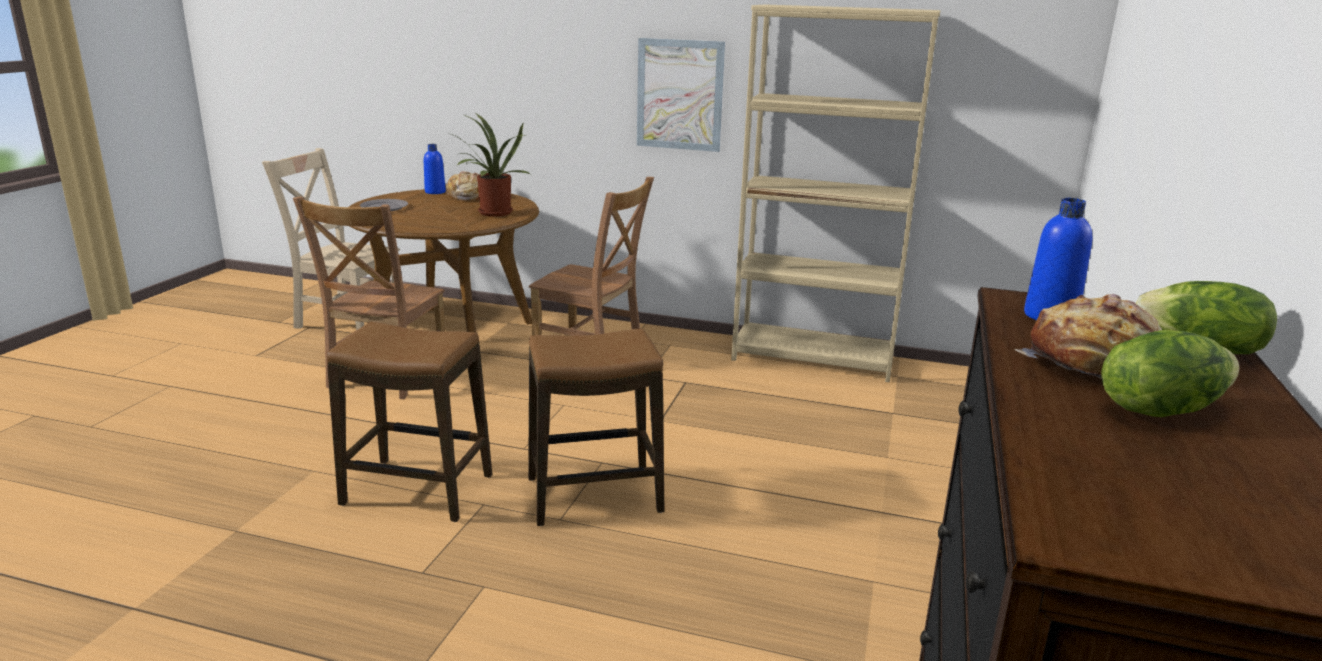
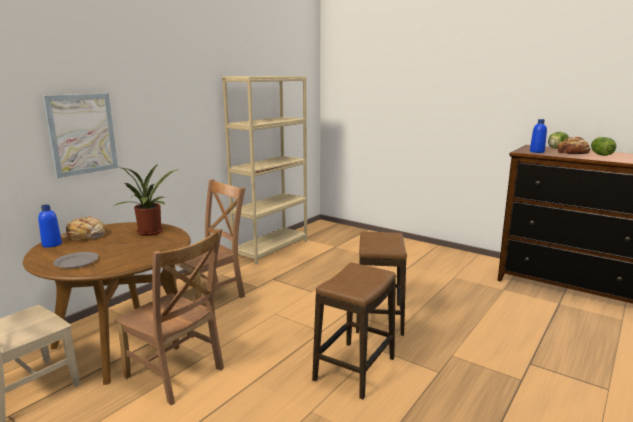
camera: 70 degrees left, 5 degrees down
(679, 95) = (187, 131): picture -> picture (82, 134)

